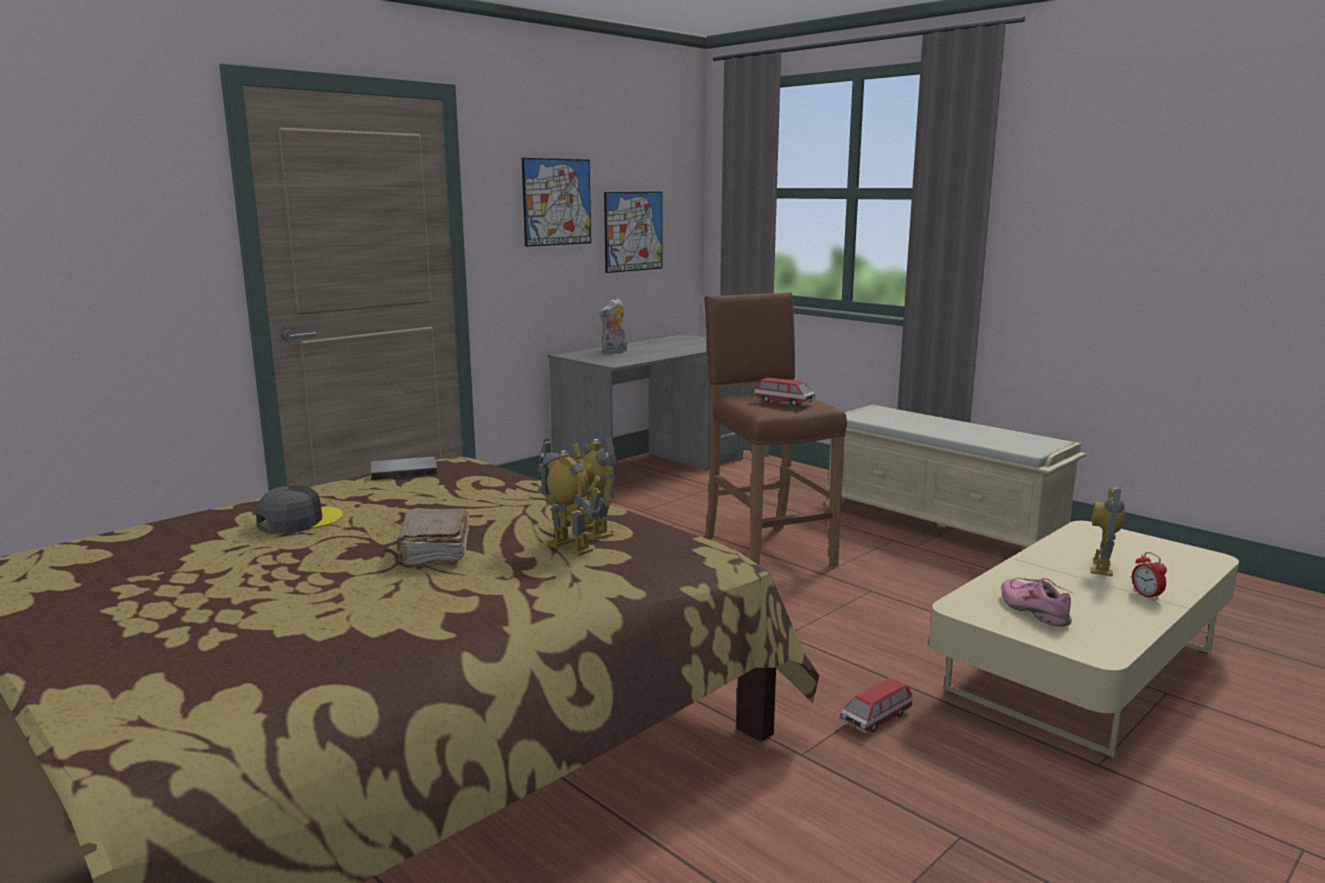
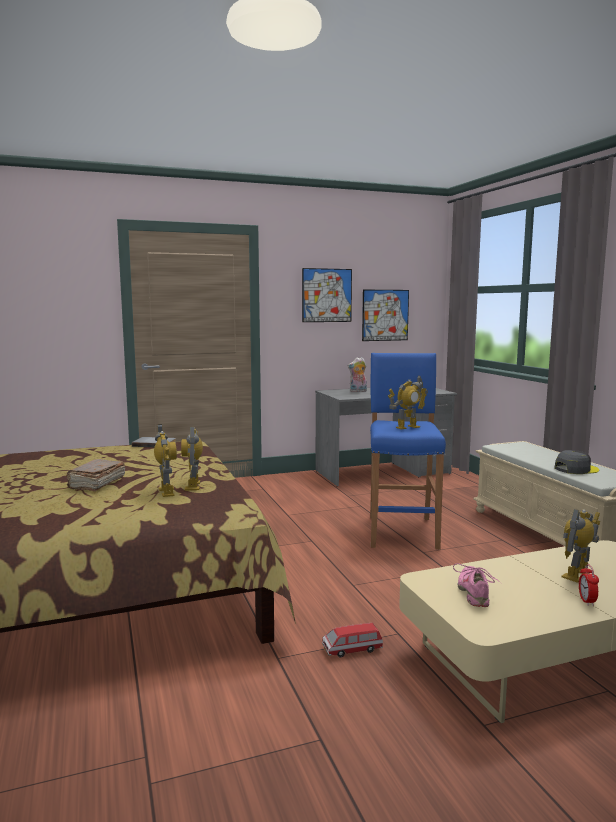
camera: 25 degrees right, 5 degrees down
(299, 521) = (65, 460): grey cap -> grey cap (576, 469)
(767, 550) = (402, 531): brown stool -> blue stool
(784, 403) = (407, 427): toy car -> toy robot

